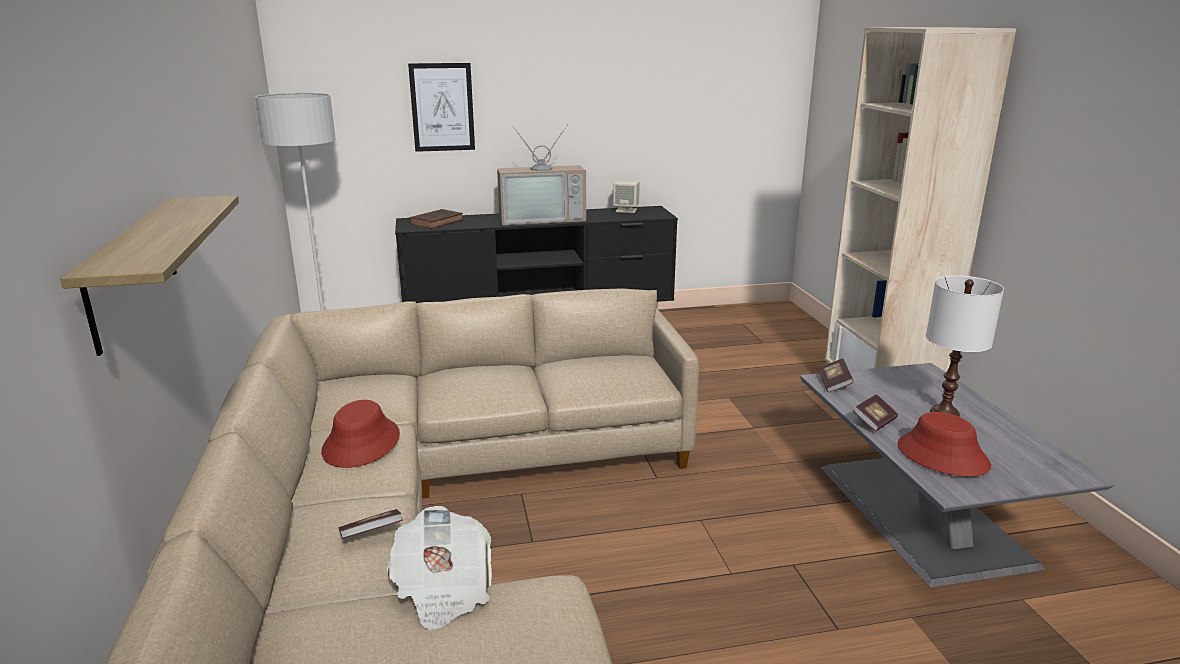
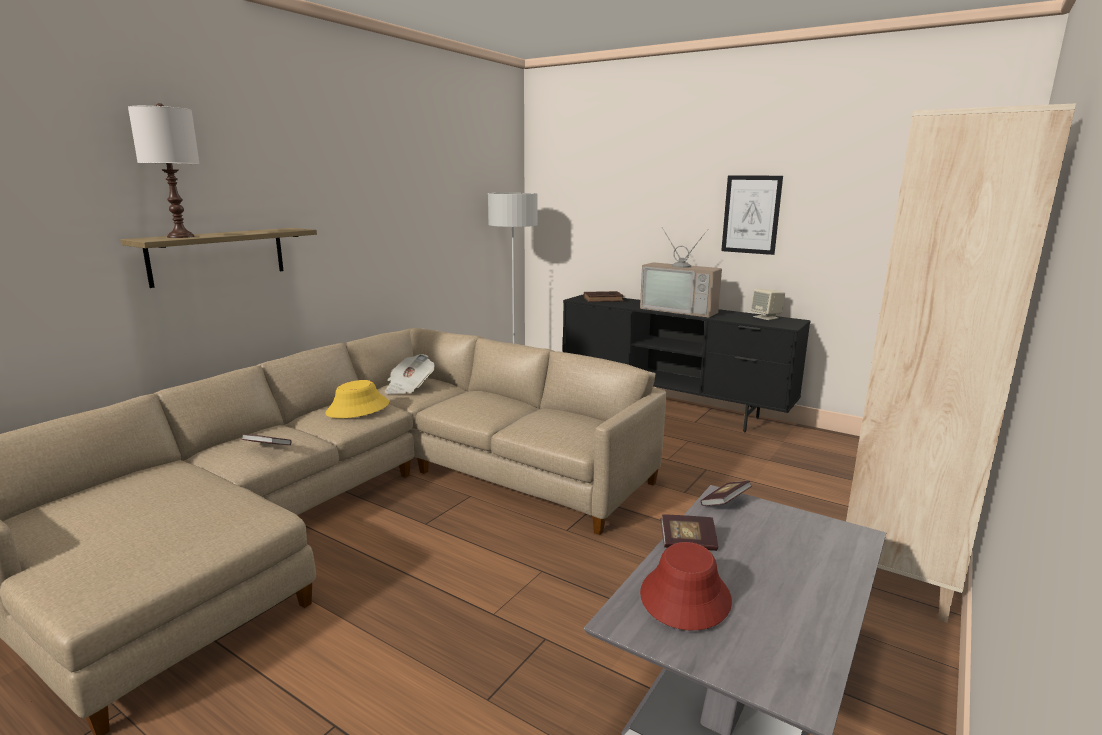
camera: 45 degrees right, 5 degrees down
(362, 443) = (358, 408): red hat -> yellow hat
(442, 107) = (629, 210): picture -> picture (751, 214)
(443, 590) = (231, 485): newspaper -> newspaper (409, 388)
(944, 413) = (782, 572): white table lamp -> white table lamp (180, 236)

